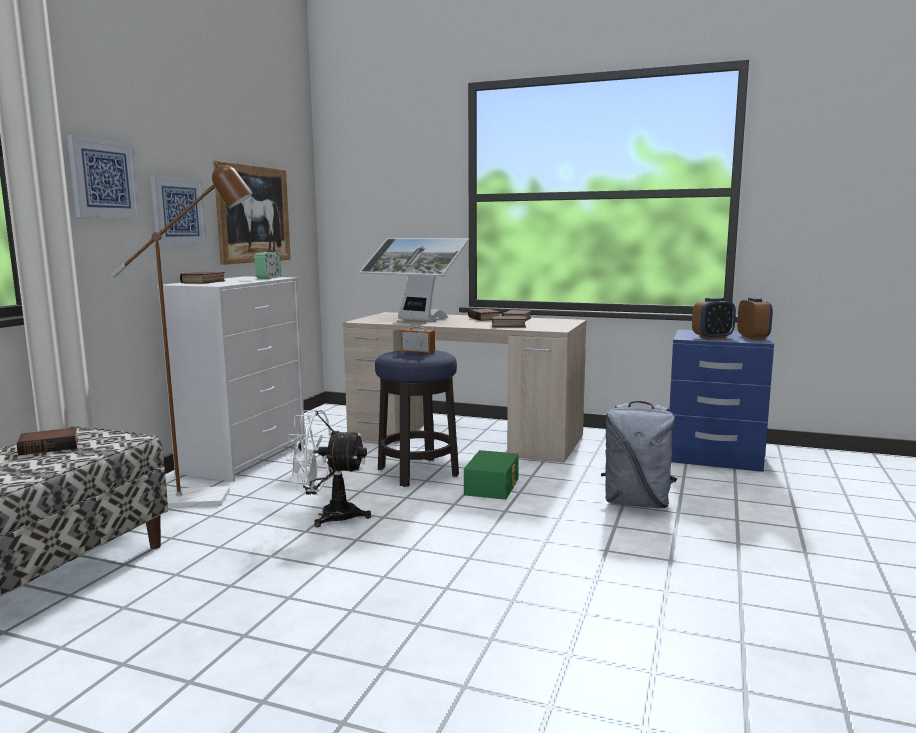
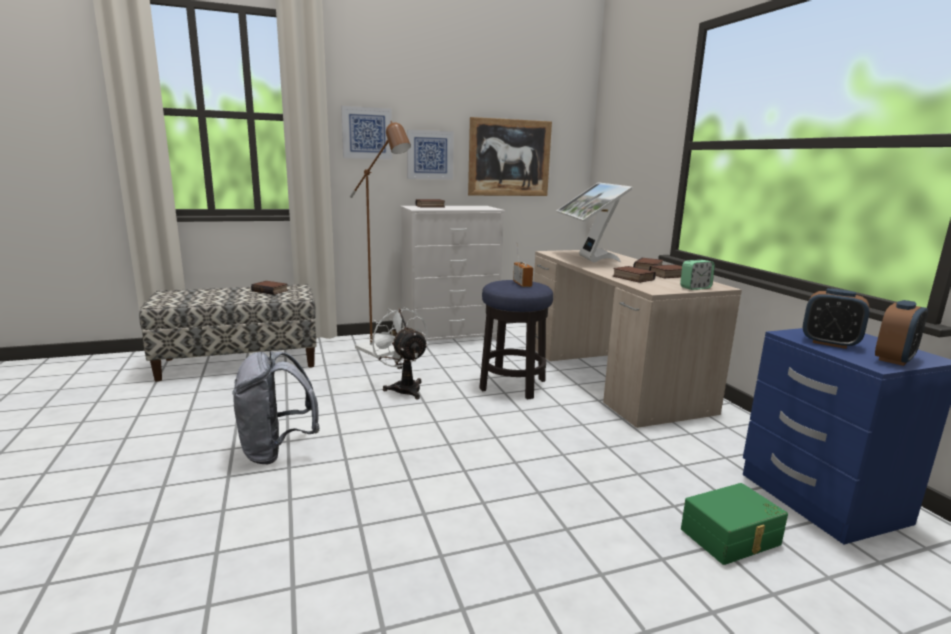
camera: 50 degrees right, 5 degrees up
(268, 278) = (482, 208): alarm clock -> alarm clock (695, 288)
(493, 487) = (533, 418): green storage box -> green storage box (732, 538)
(637, 503) = (607, 488): grey backpack -> grey backpack (276, 451)

